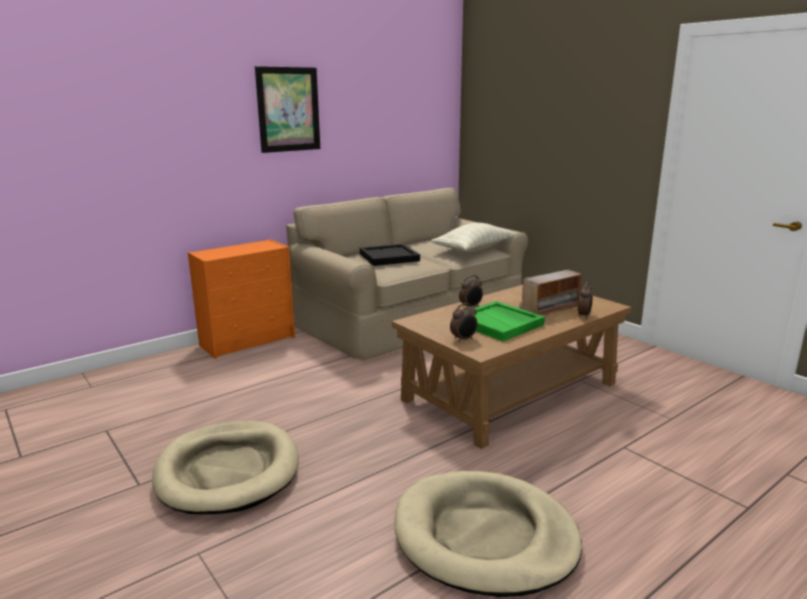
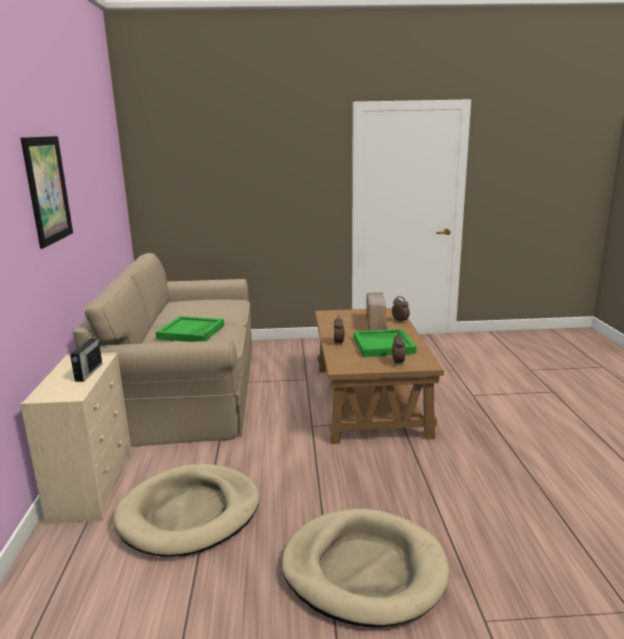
camera: 55 degrees left, 0 degrees up
(247, 250) = (88, 373): none -> radio
(249, 341) = (92, 485): orange dresser -> beige dresser
(389, 257) = (191, 332): black tray -> green tray
(474, 250) = (225, 304): pillow -> none
(484, 537) = (536, 476): beige dog bed -> beige dog bed (189, 513)

